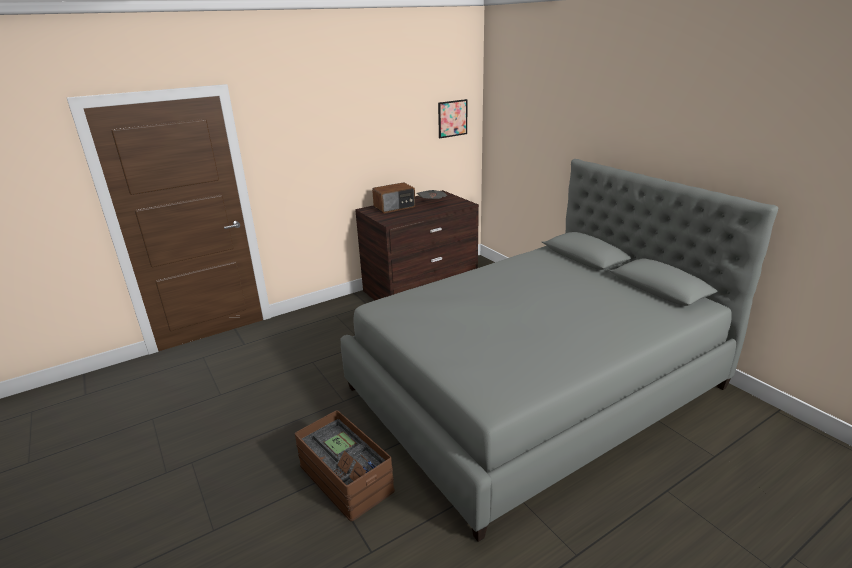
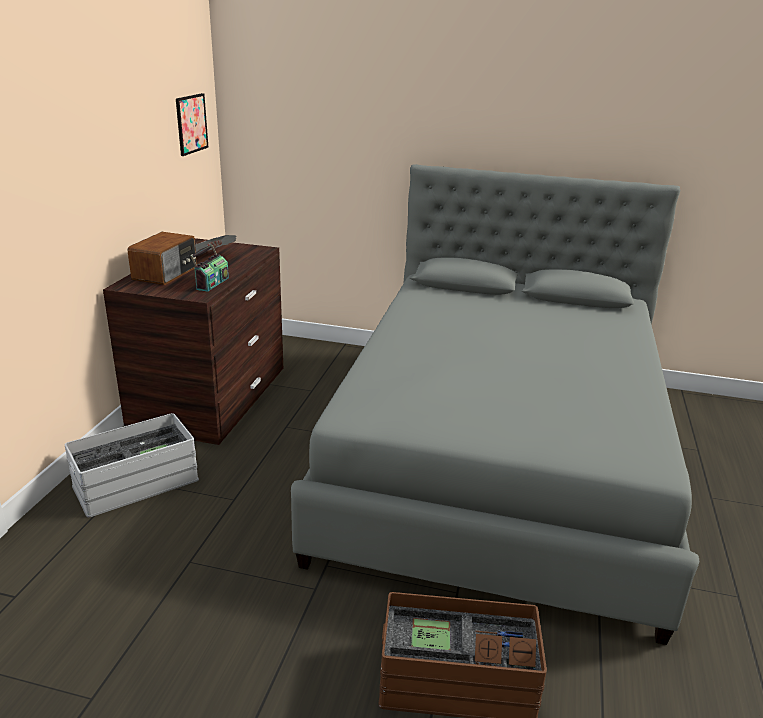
camera: 45 degrees left, 0 degrees up
(336, 318) = (136, 483): none -> grey storage box
(406, 217) = (211, 283): none -> radio

